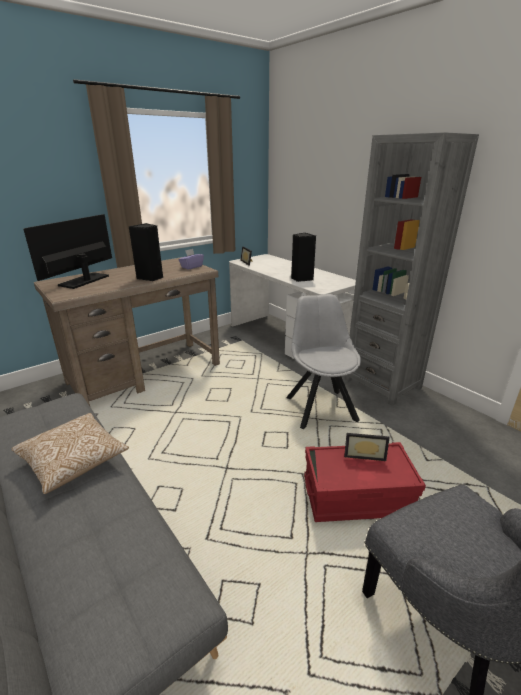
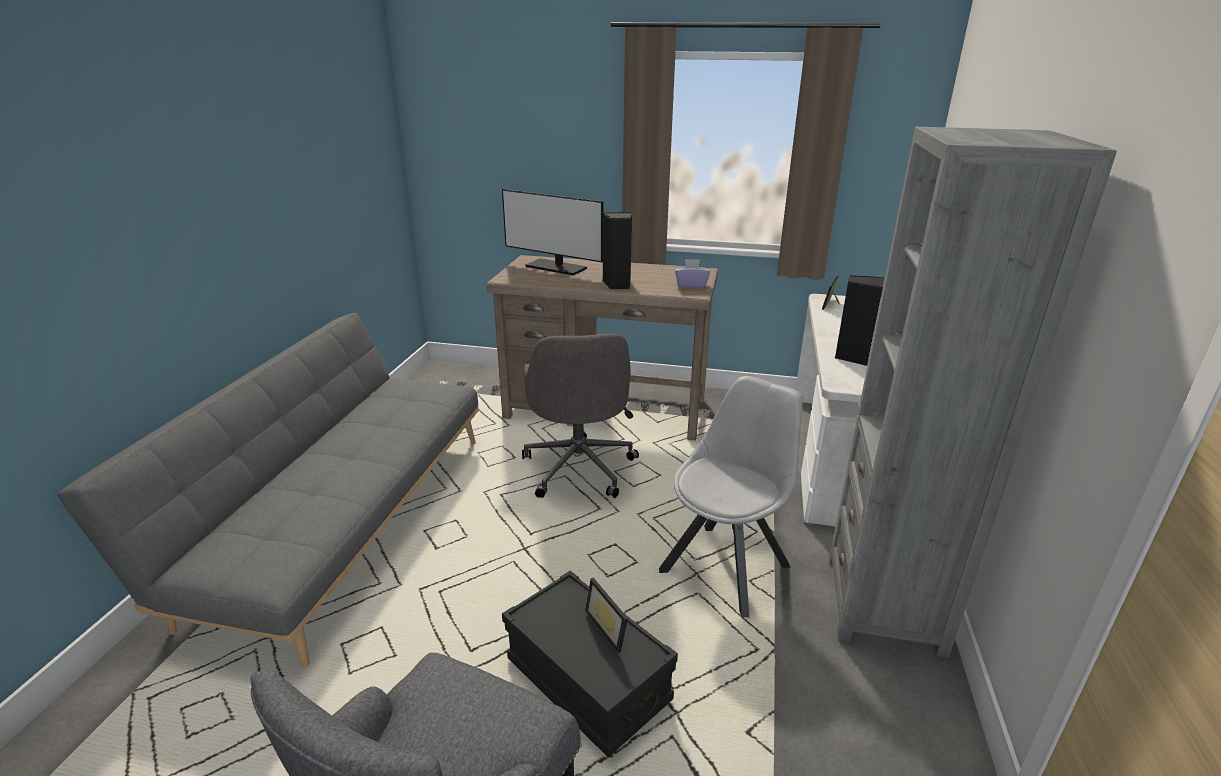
camera: 50 degrees right, 0 degrees up
(74, 461) = (377, 440): pillow -> none
(84, 281) = (556, 267): monitor -> monitor turned 135 degrees counterclockwise
(185, 410) = (579, 469): none -> grey office chair
(356, 497) = (587, 681): red storage box -> black storage box

